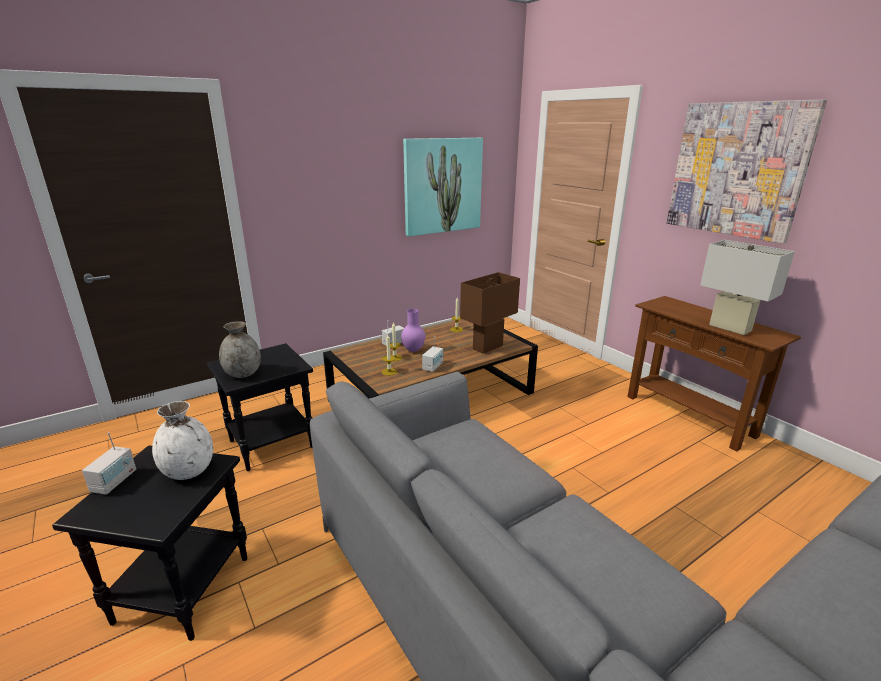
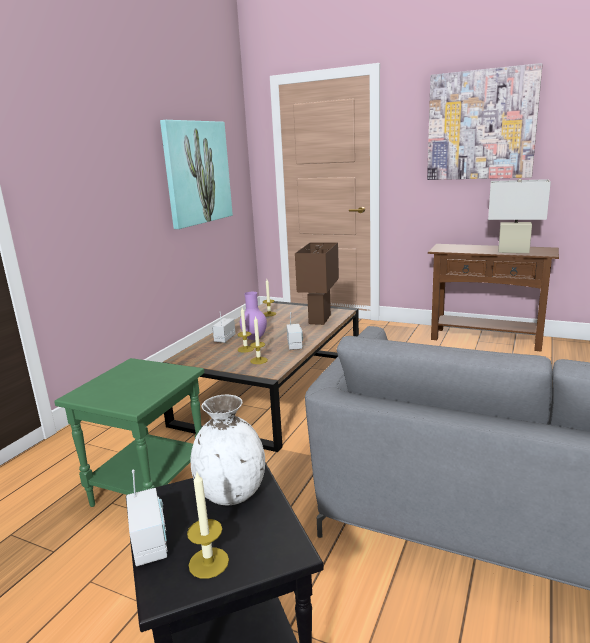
camera: 30 degrees left, 5 degrees down
(118, 509) = (208, 562): none -> candle
(243, 374) = (128, 395): grey vase -> none
(272, 443) = (149, 487): black side table -> green side table

